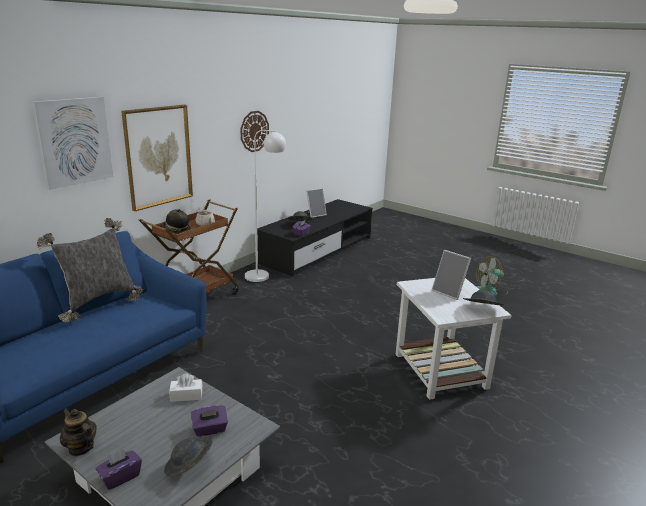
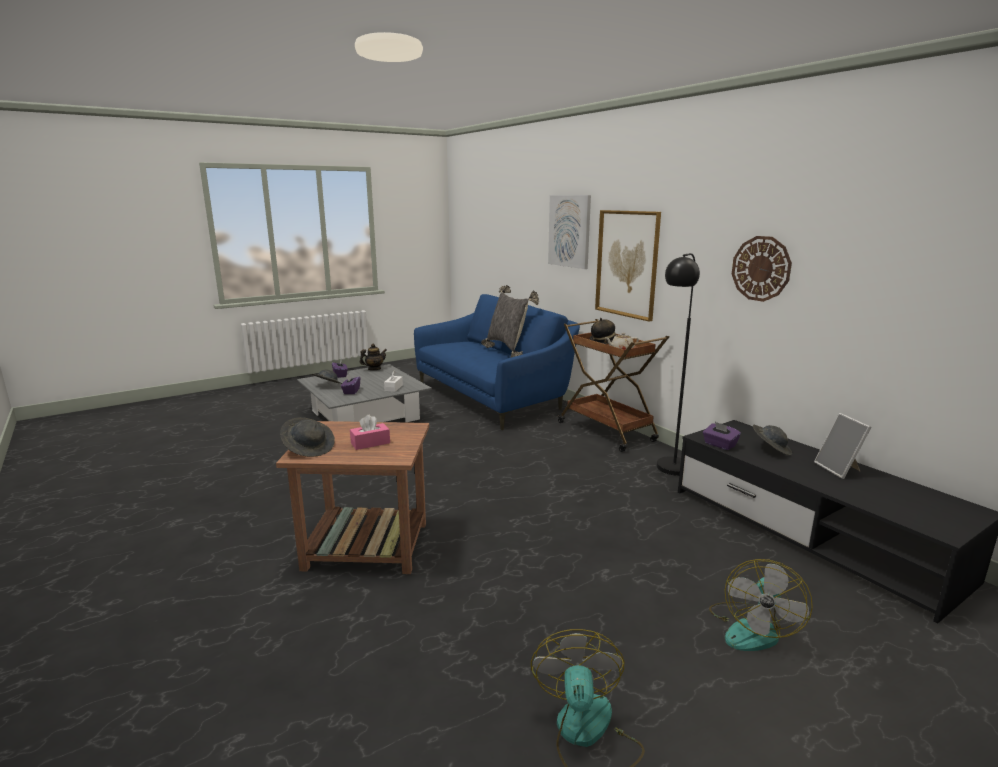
camera: 110 degrees right, 5 degrees down
(264, 278) = (670, 472): white floor lamp -> black floor lamp
(404, 265) = (752, 628): none -> fan
(441, 371) = (365, 545): white side table -> brown side table
(449, 292) = (370, 443): picture frame -> pink tissue box

